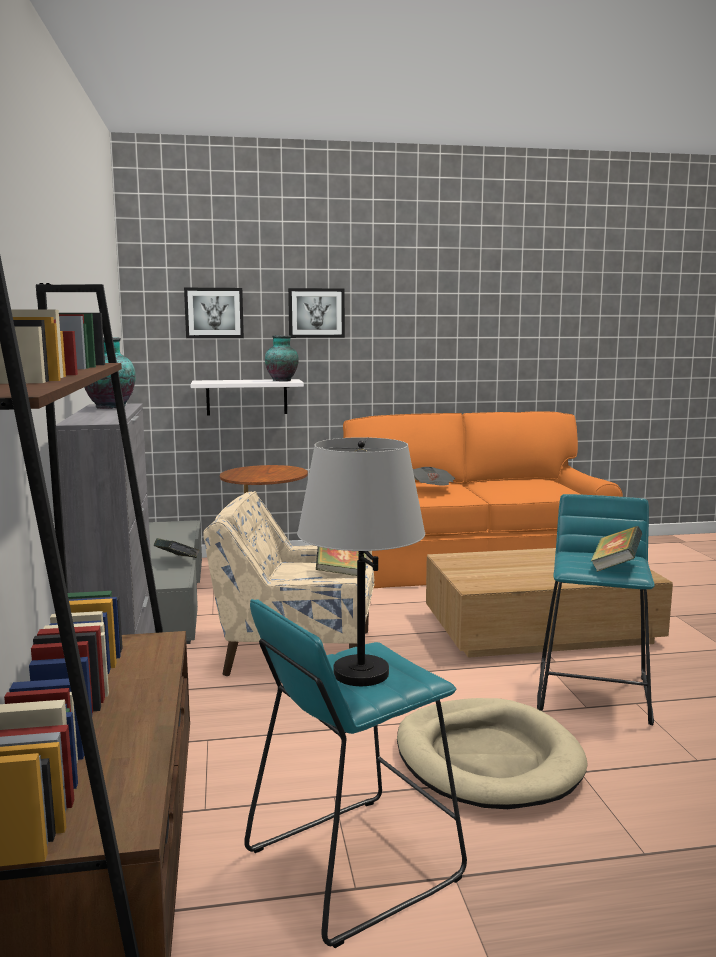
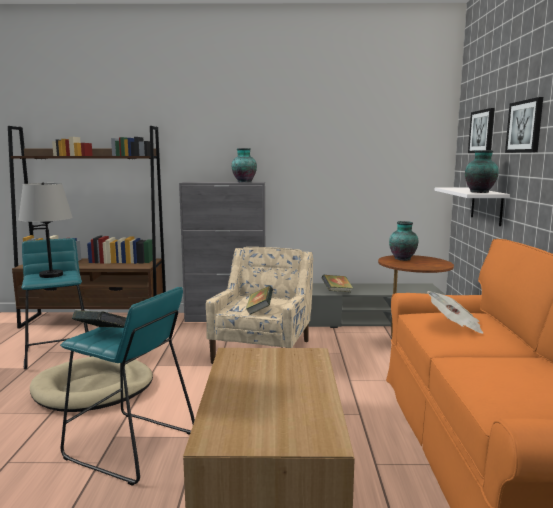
camera: 100 degrees right, 0 degrees up
(246, 475) = (403, 259): none -> vase

